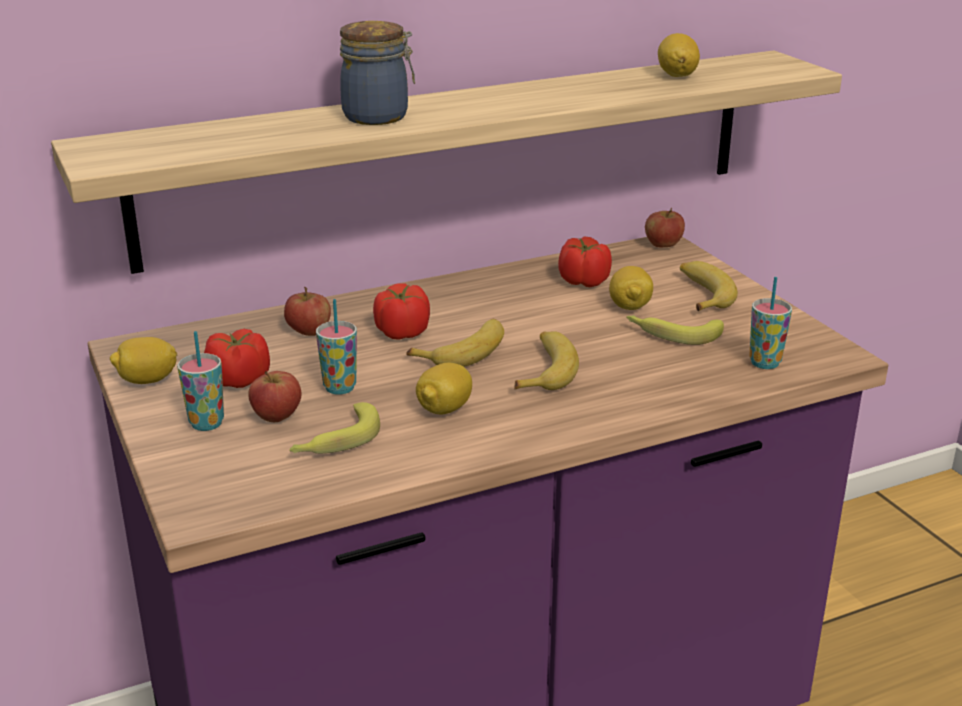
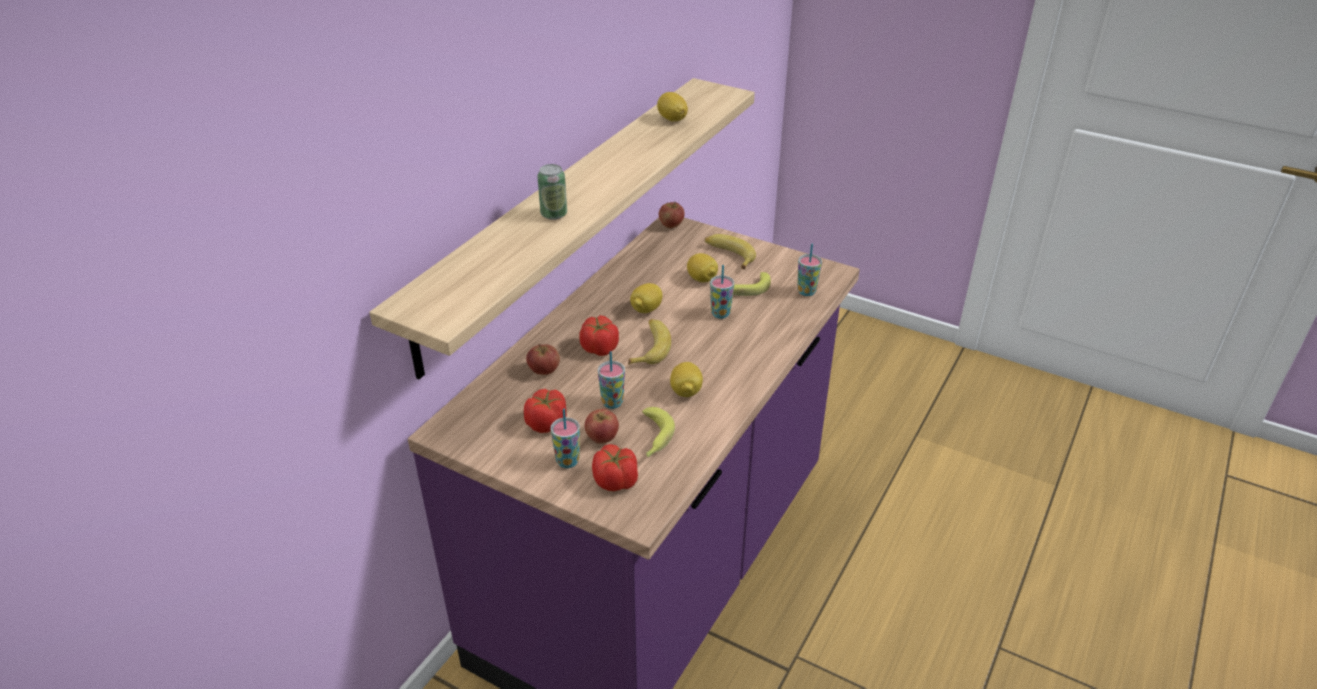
camera: 35 degrees left, 10 degrees up
(147, 381) = (491, 449): lemon -> lemon (646, 309)
(379, 117) = (554, 214): jar -> can
(545, 370) = (707, 342): banana -> none
(584, 281) = (658, 269): tomato -> tomato (616, 481)
(605, 348) = (720, 314): none -> cup

